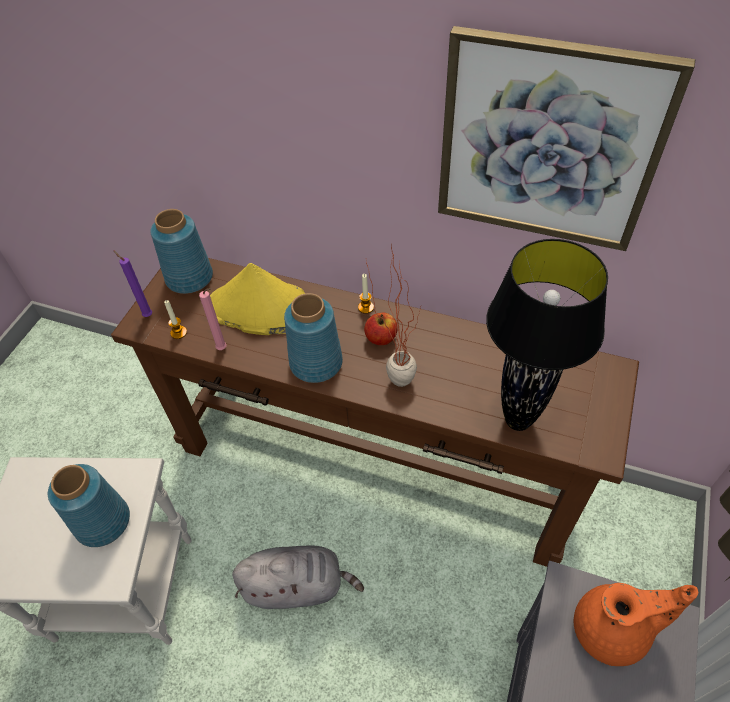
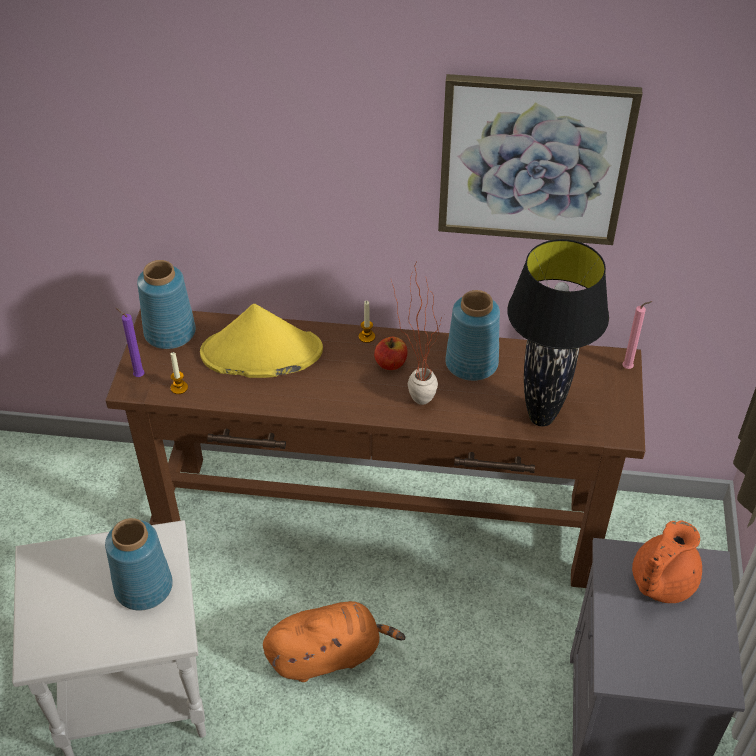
camera: 15 degrees left, 5 degrees down
(223, 349) = (233, 396): pink candle -> pink candle (629, 368)
(297, 586) = (328, 655): grey plush toy -> orange plush toy
(316, 363) = (333, 396): blue vase -> blue vase (472, 364)
(613, 630) = (660, 582): orange teapot -> orange teapot turned 150 degrees clockwise

